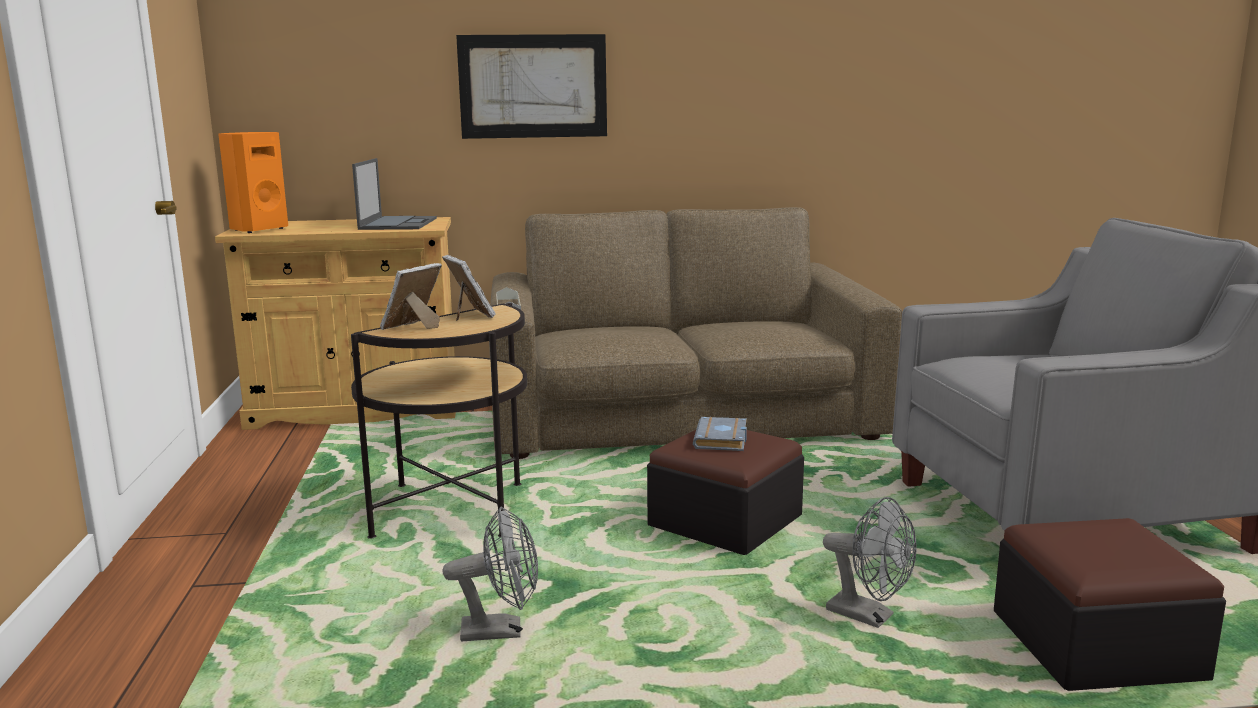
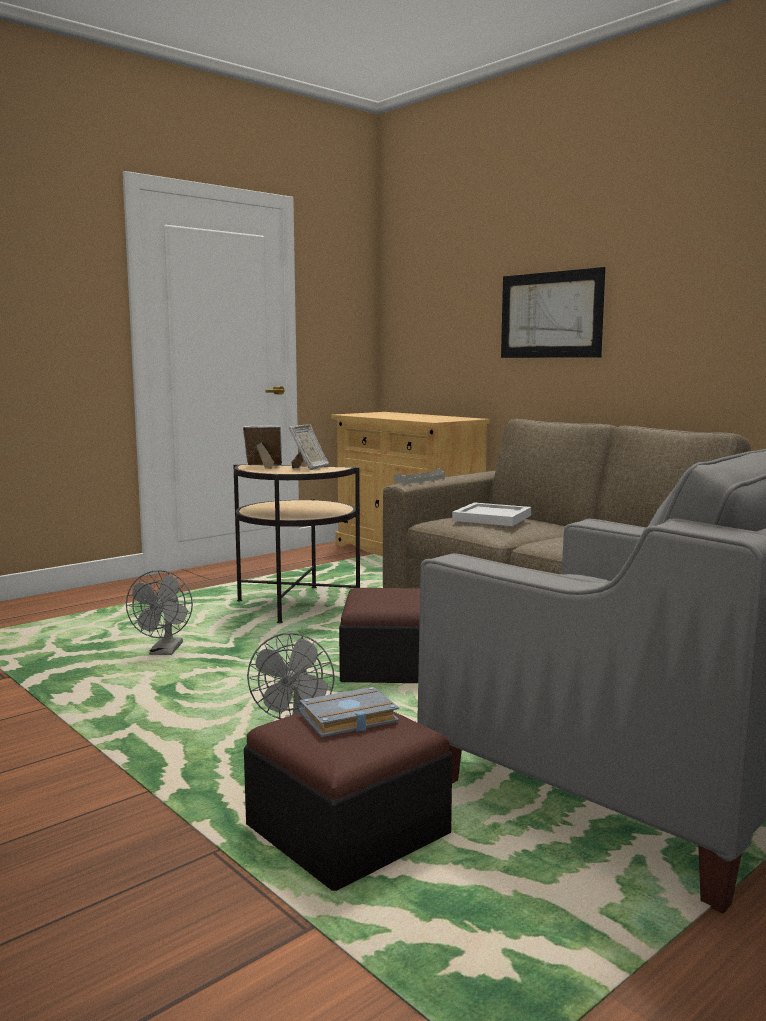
camera: 55 degrees right, 5 degrees down
(257, 229) = (364, 414): orange speaker -> none
(398, 223) = (437, 418): laptop -> none
(502, 631) = (164, 652): grey fan -> grey fan turned 45 degrees clockwise
(619, 333) = (492, 518): none -> white tray
(723, 440) = (393, 595): grey book -> grey book (347, 720)

